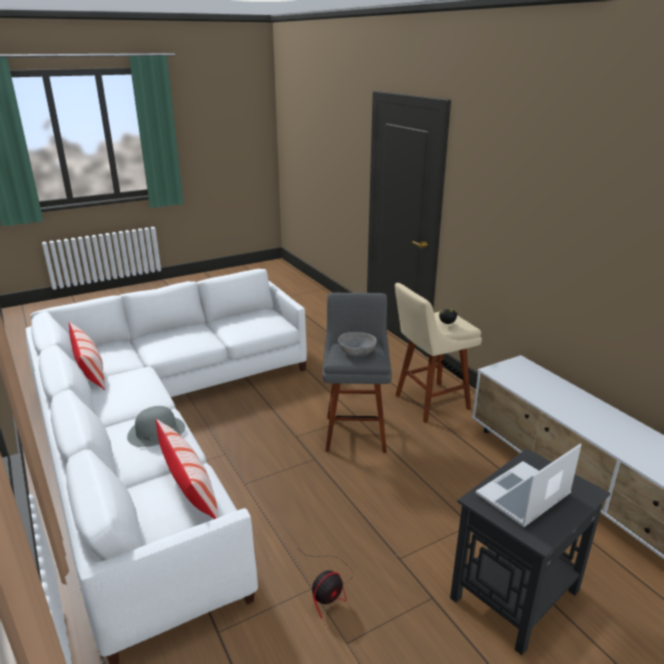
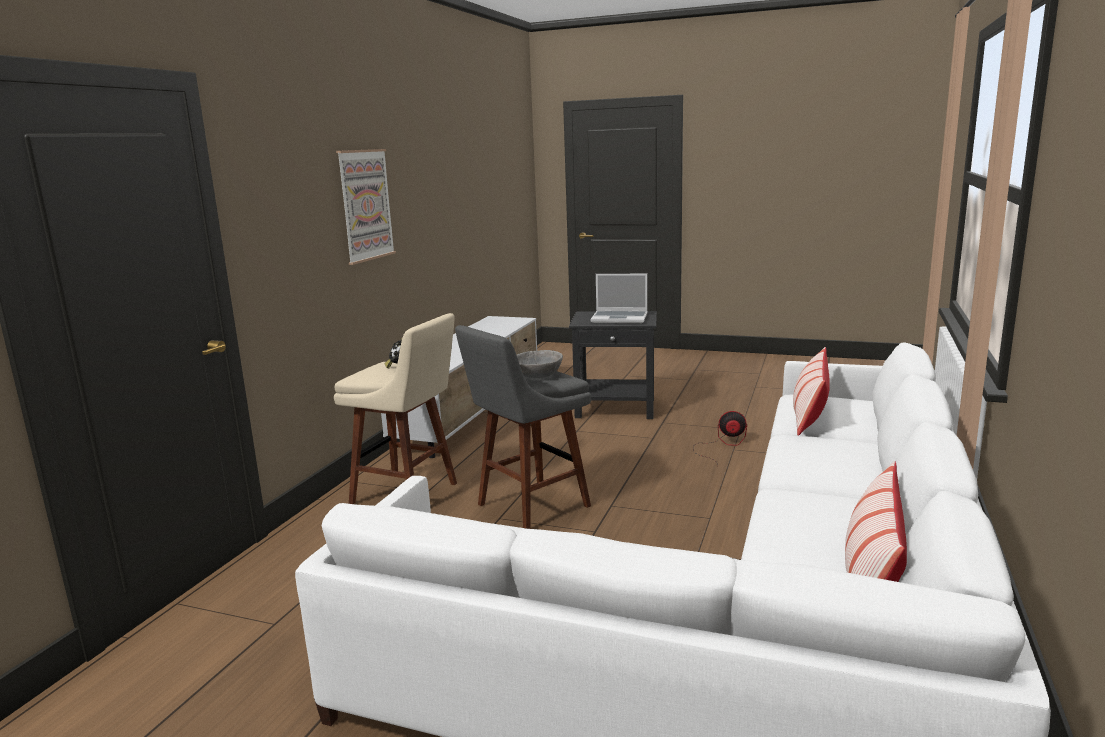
camera: 130 degrees left, 10 degrees down
(156, 432) = (811, 456): grey hat -> none
(560, 224) = (365, 205): none -> picture

